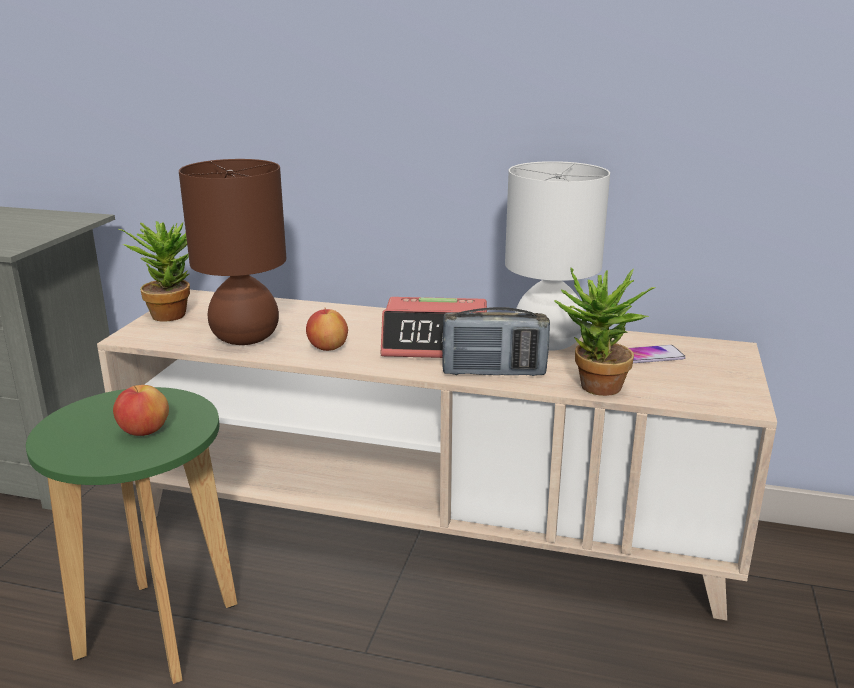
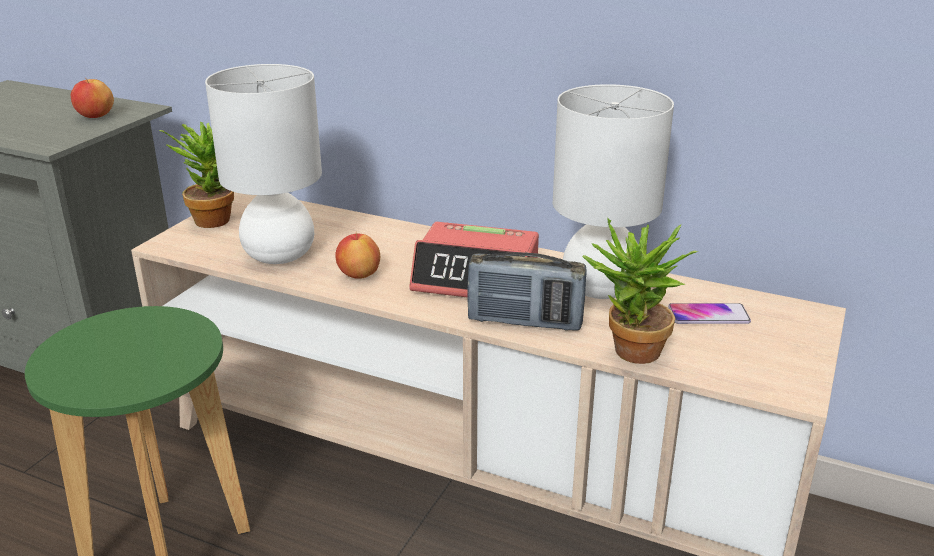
camera: 10 degrees right, 5 degrees up
(144, 432) = (141, 360): apple -> apple (95, 116)
(246, 338) = (280, 255): brown table lamp -> white table lamp

